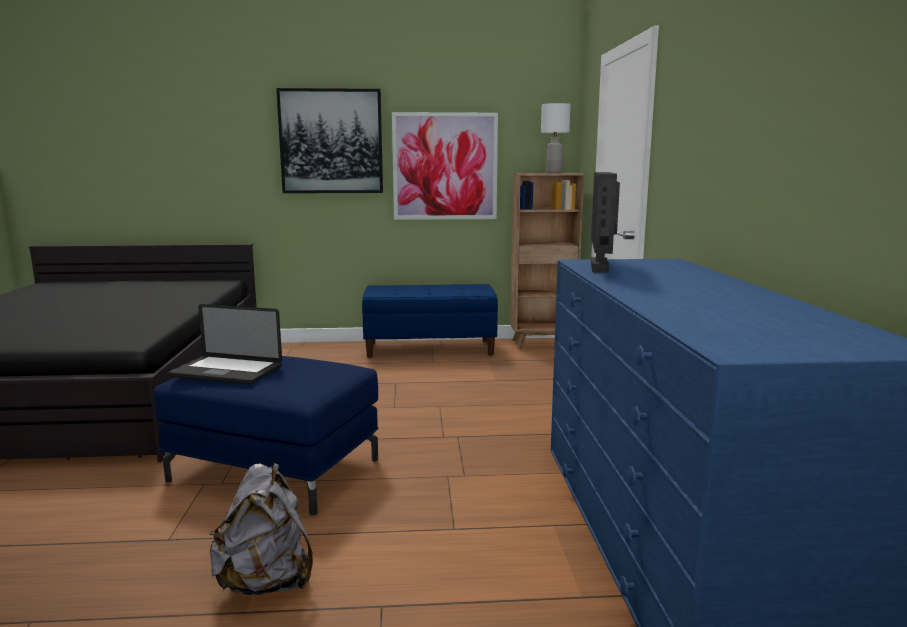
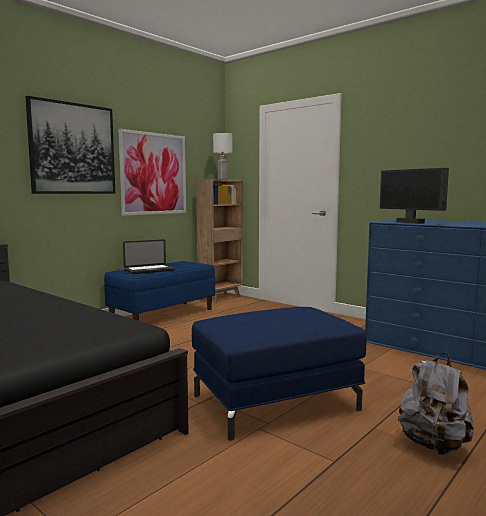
camera: 45 degrees left, 5 degrees down
(226, 372) = (261, 326): laptop -> laptop (149, 270)

